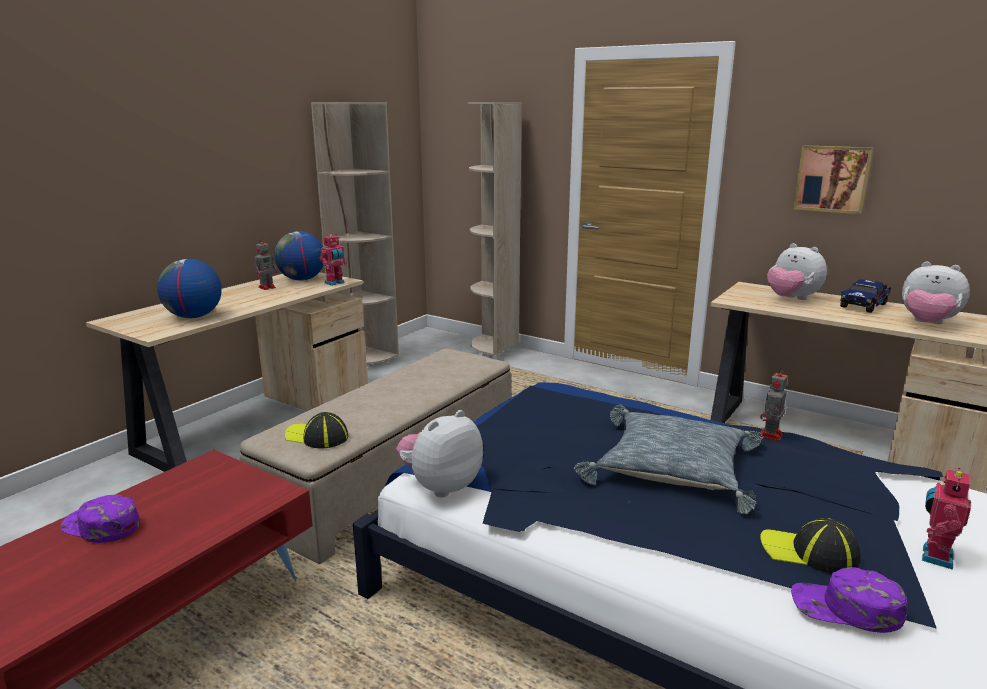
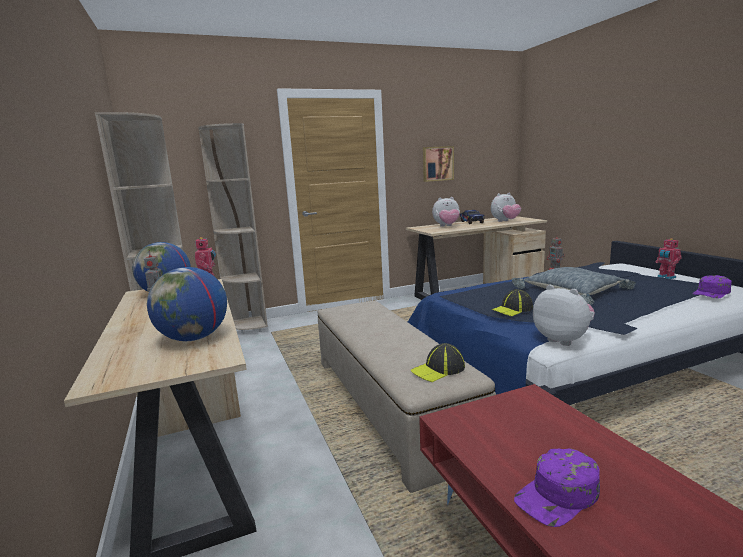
camera: 55 degrees left, 5 degrees down
(441, 486) = (563, 340): plush toy -> plush toy turned 150 degrees clockwise
(809, 552) = (666, 288): cap -> cap (512, 309)

